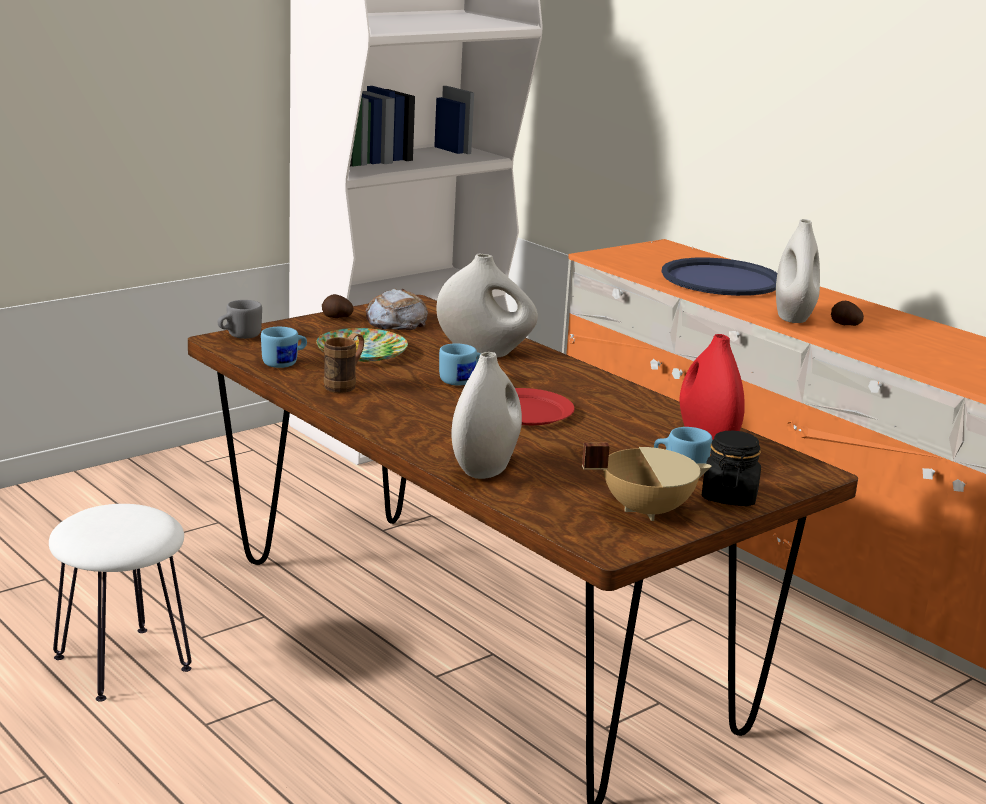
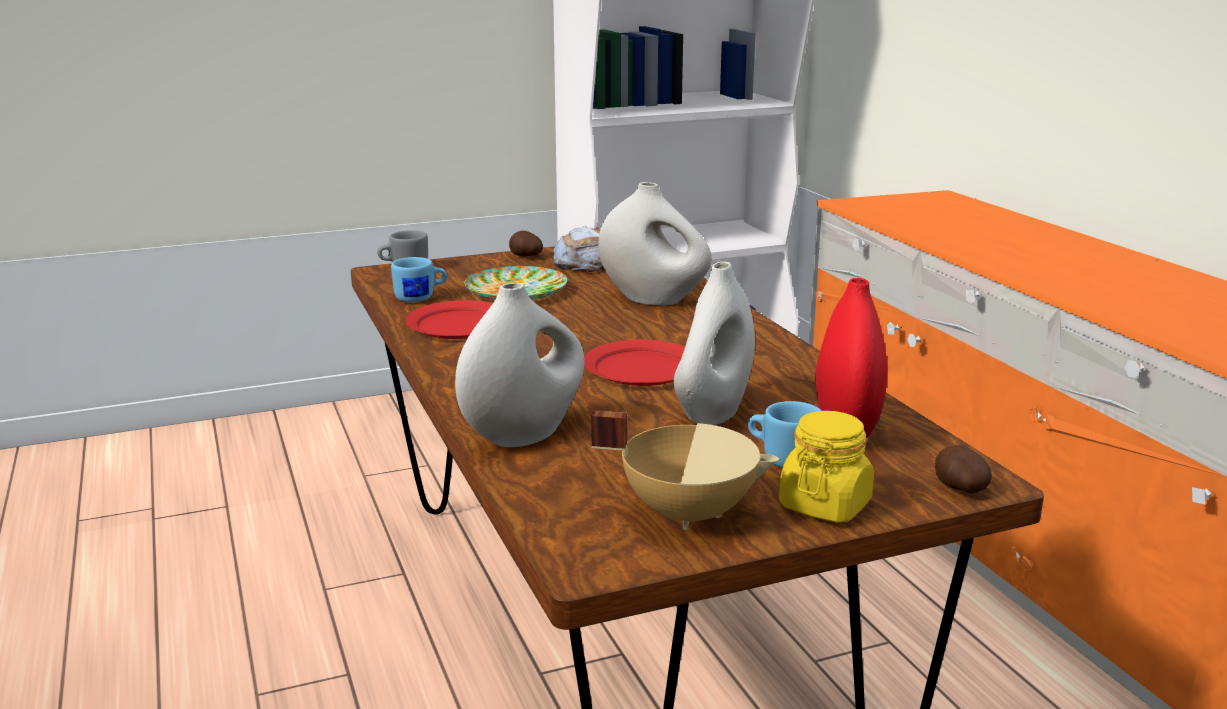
camera: 20 degrees right, 0 degrees up
(122, 663) = (227, 608): white stool -> none
(345, 385) = (460, 324): brown mug -> red plate
(461, 380) = (597, 328): blue mug -> none
(721, 279) = (983, 231): blue tray -> none
(729, 496) = (825, 505): black jar -> yellow jar
(793, 317) = (1050, 275): white vase -> white vase (713, 413)
(845, 325) = (1118, 288): potato -> potato (959, 488)

